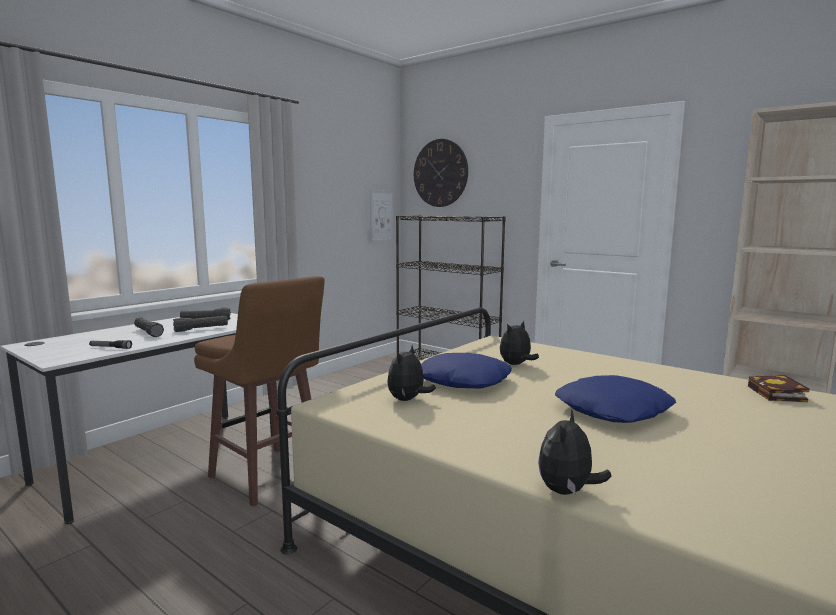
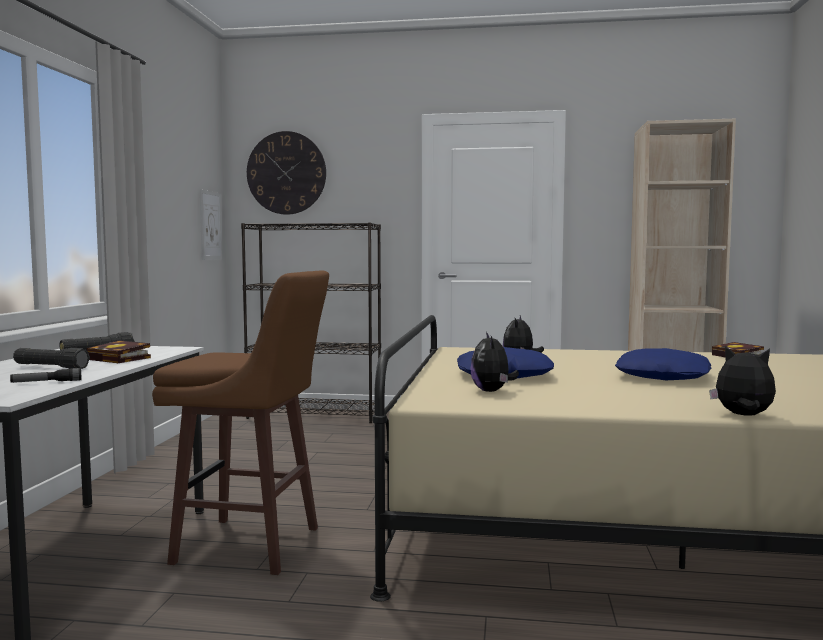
camera: 30 degrees left, 5 degrees down
(201, 329) = (122, 359): black flashlight -> book
(567, 492) = (743, 416): plush toy -> plush toy turned 120 degrees clockwise

